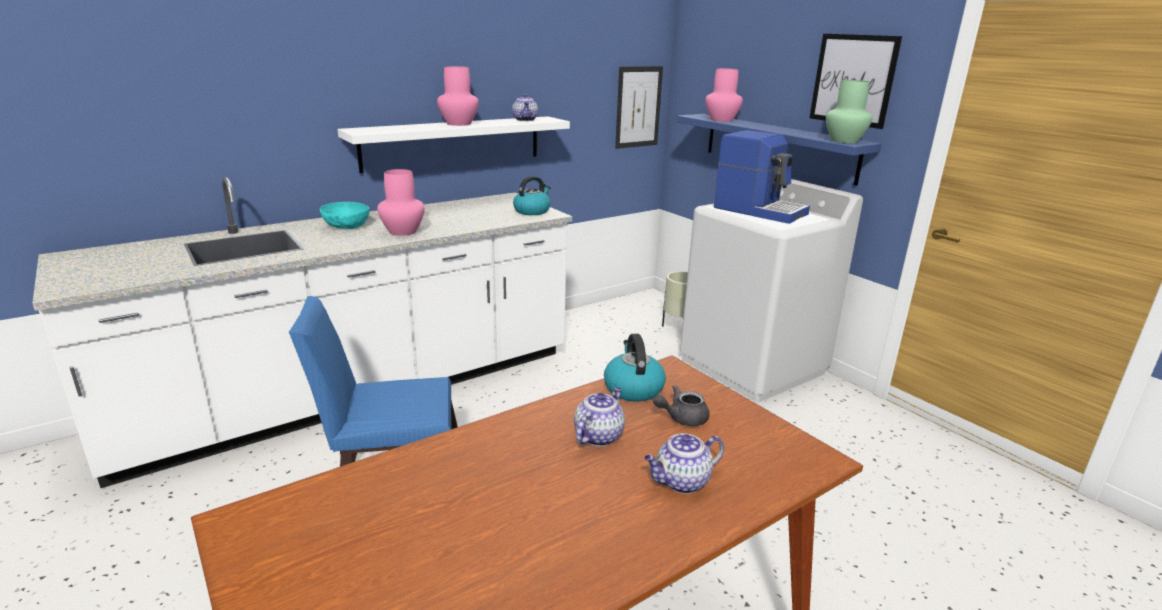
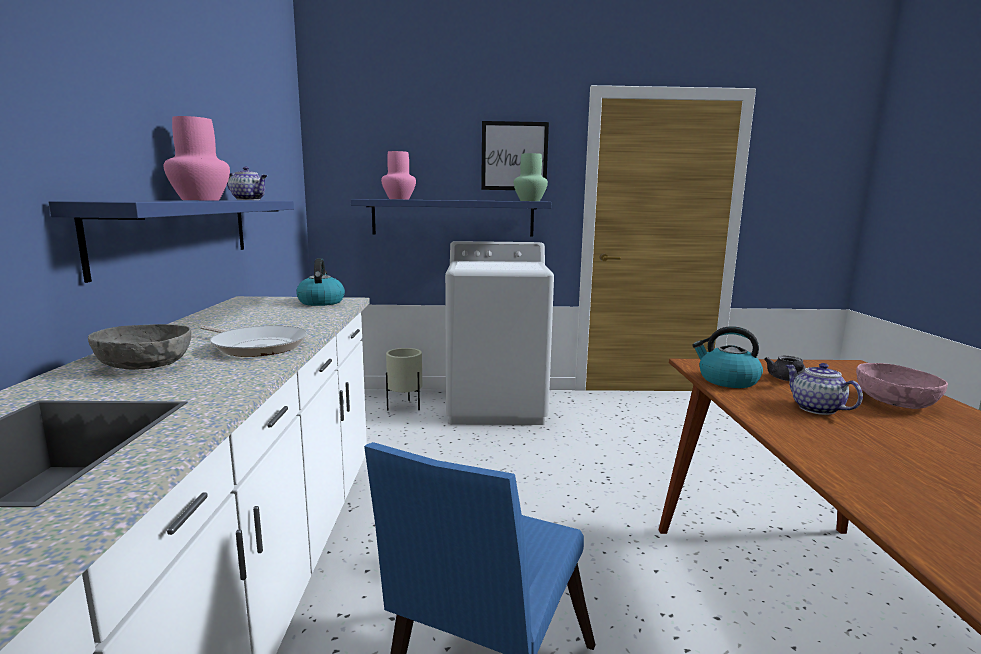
camera: 55 degrees left, 10 degrees down
(346, 226) = (146, 365): turquoise bowl -> grey bowl
(403, 231) = (257, 346): pink vase -> frying pan
(453, 143) = (179, 231): white shelf -> blue shelf
(638, 107) = (293, 195): picture -> none
(681, 482) = (895, 402): teapot -> pink bowl
(759, 210) = (491, 265): coffee machine -> none

